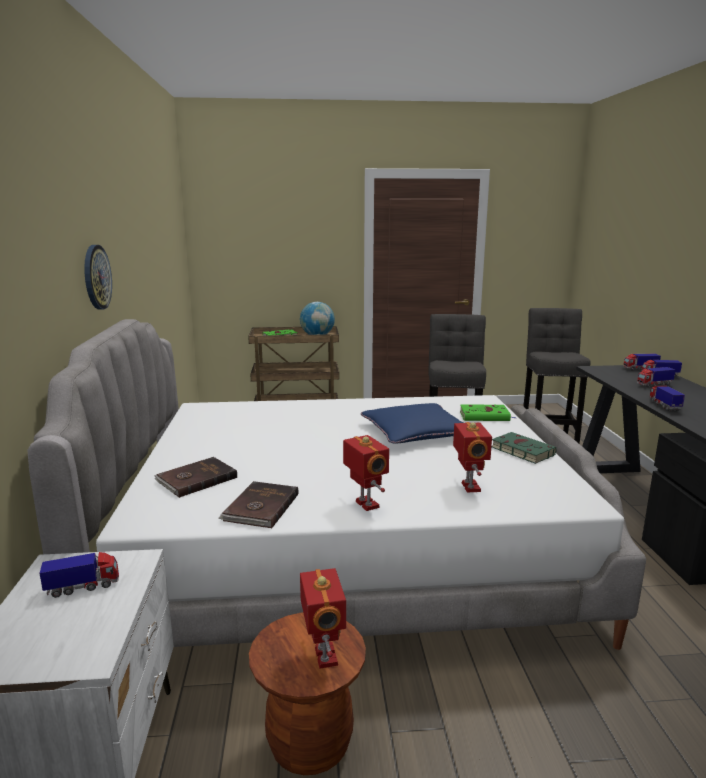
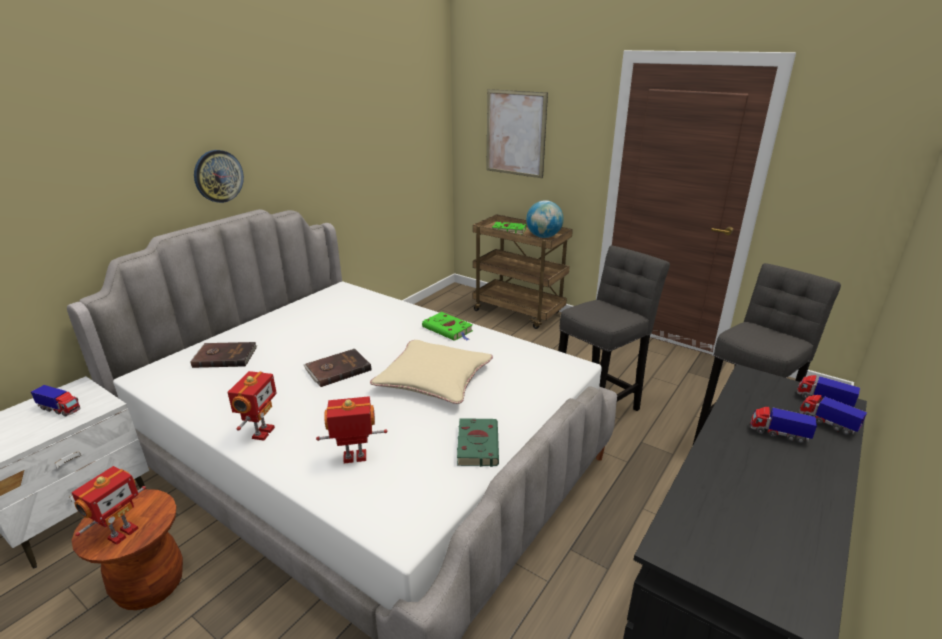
camera: 40 degrees right, 10 degrees up
(260, 507) = (209, 399): brown book -> brown book (337, 369)
(265, 246) = (515, 133): none -> picture
(415, 432) = (434, 379): blue pillow -> beige pillow
(469, 487) = (355, 458): toy robot -> toy robot turned 135 degrees counterclockwise
(486, 416) = (531, 388): green book -> green book (448, 329)
(664, 406) = (708, 470): toy truck -> none

